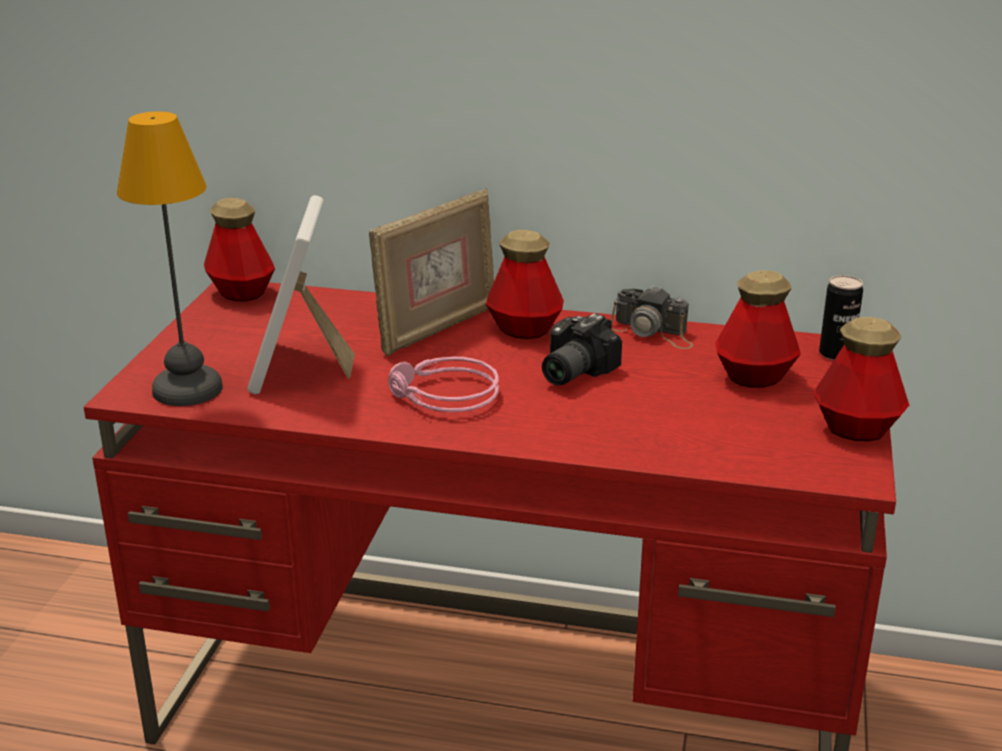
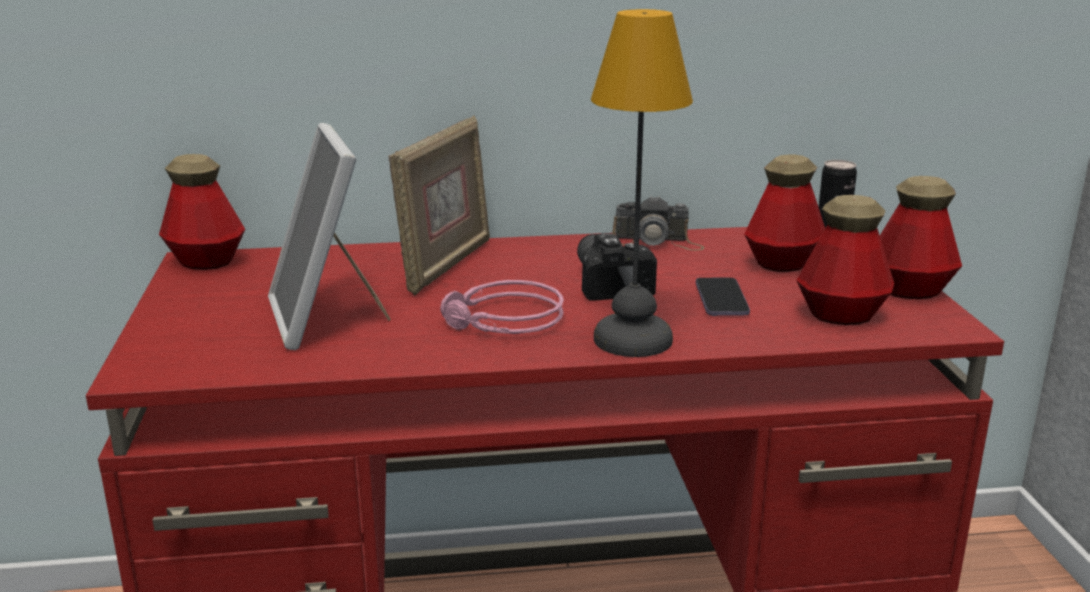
camera: 20 degrees left, 5 degrees down
(189, 390) = (210, 358): table lamp -> table lamp (635, 340)
(524, 329) = (534, 255): bottle -> bottle (841, 315)
(570, 371) = (611, 282): camera -> camera turned 150 degrees clockwise
(657, 407) = (721, 299): none -> phone

